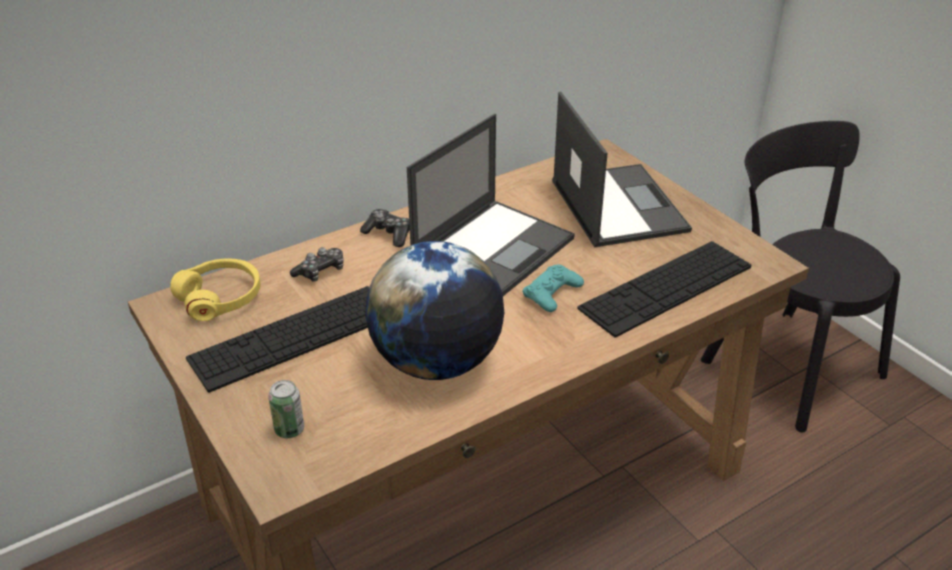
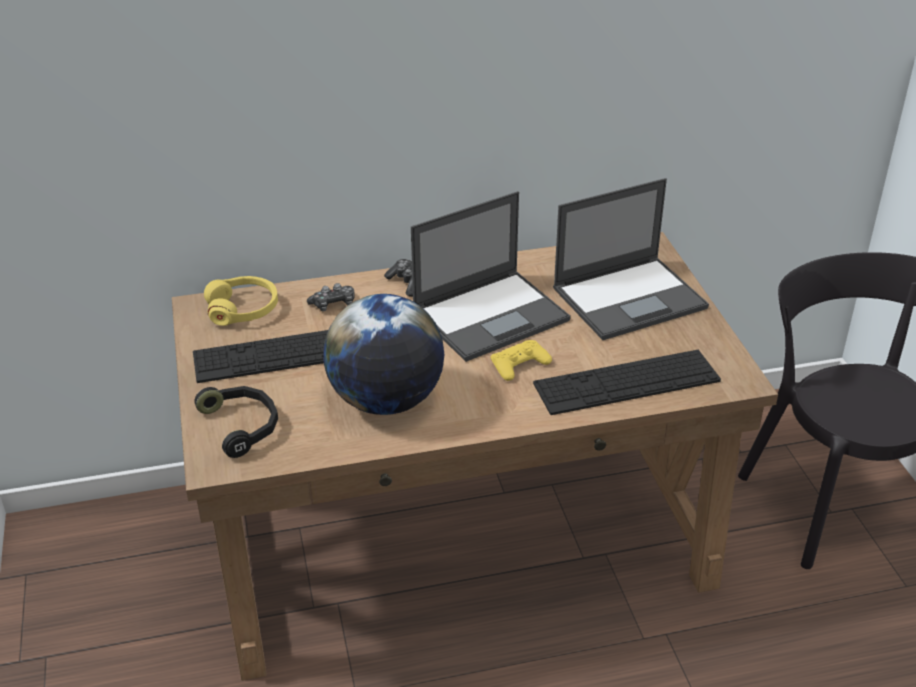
camera: 20 degrees right, 0 degrees up
(289, 429) = (242, 426): can -> black headphones
(552, 293) = (519, 365): turquoise game controller -> yellow game controller
(617, 205) = (630, 297): laptop -> laptop turned 60 degrees clockwise

